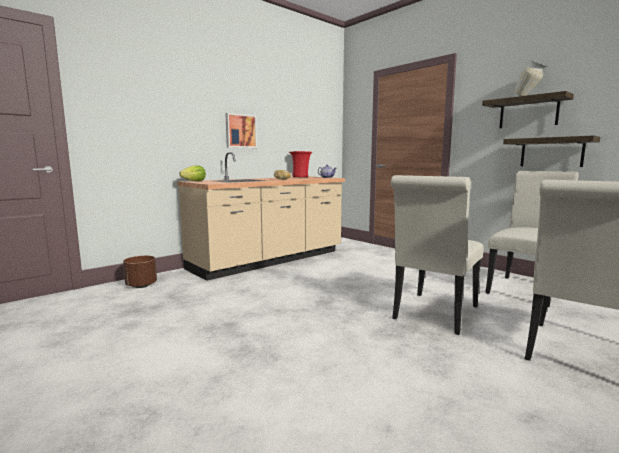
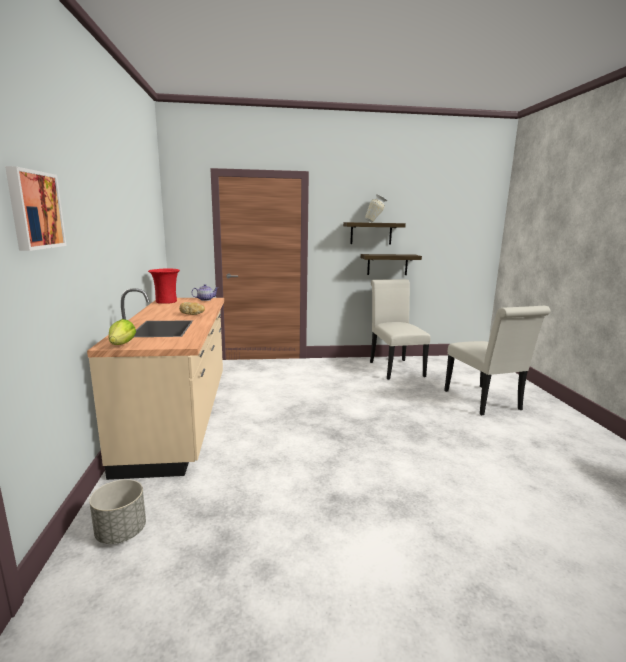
camera: 55 degrees left, 5 degrees up
(141, 285) = (120, 532): brown planter -> grey planter
(240, 131) = (115, 252): picture -> picture (34, 210)
(434, 315) = (404, 409): white chair -> none

